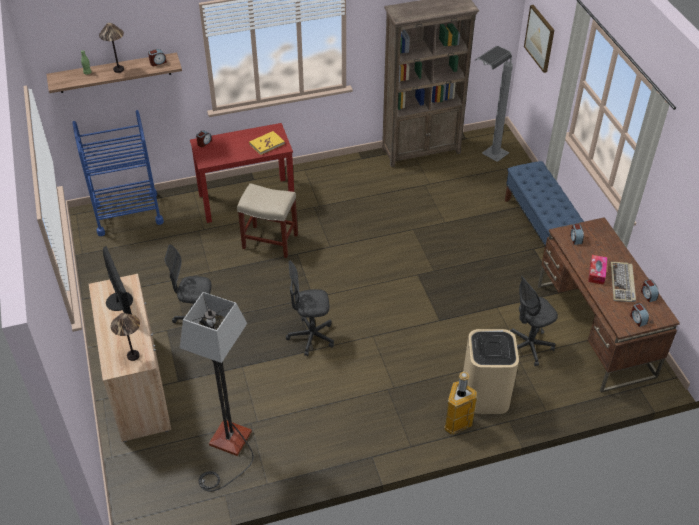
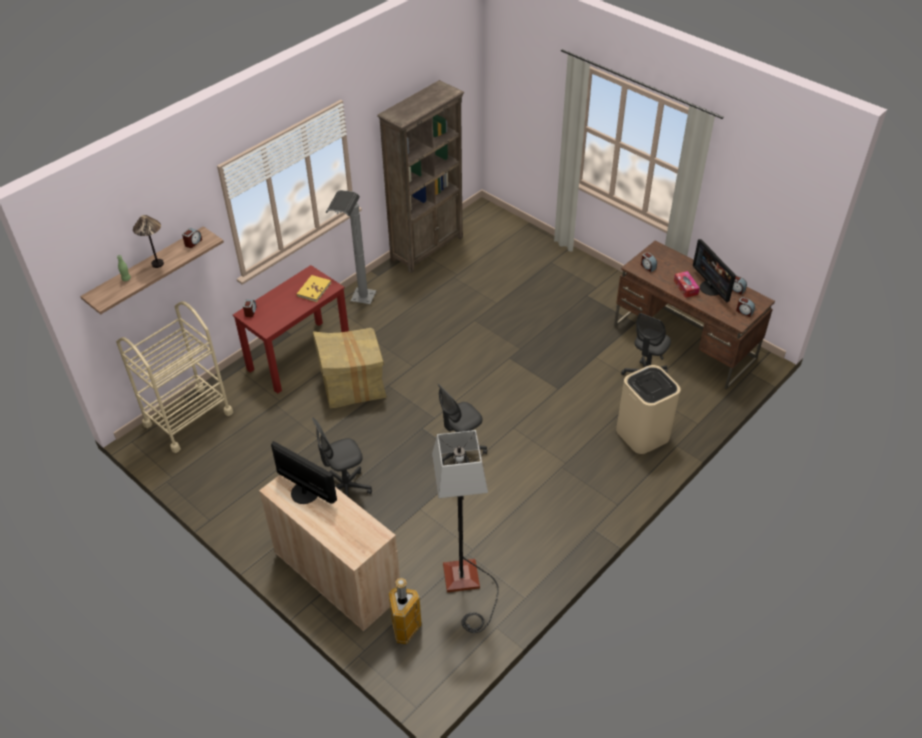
camera: 30 degrees left, 0 degrees up
(128, 214) = (188, 418): blue cart -> beige cart
(133, 356) = (364, 535): table lamp -> none
(269, 241) = (353, 385): beige stool -> cardboard box
(456, 423) = (638, 468): trash can -> trash can (405, 630)
(486, 161) = (490, 236): grey floor lamp -> grey floor lamp (359, 307)
(539, 227) = (578, 275): blue bench -> none
(540, 38) = (514, 103): picture -> none
(622, 283) = (711, 288): keyboard -> monitor

